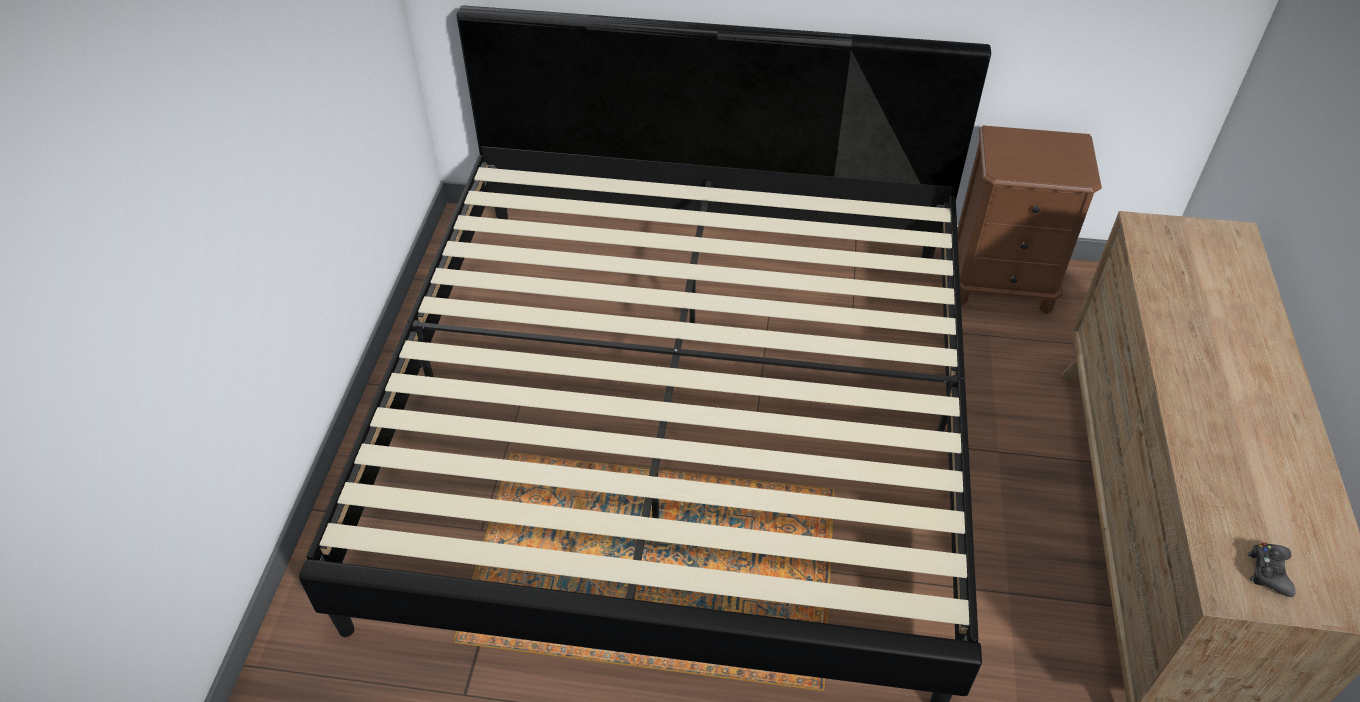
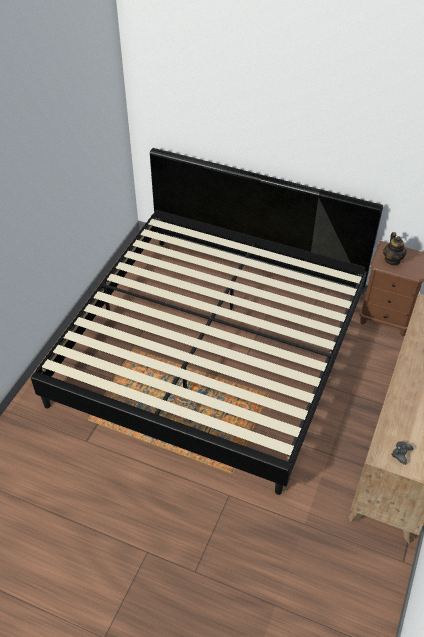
camera: 15 degrees right, 0 degrees up
(1023, 158) = (392, 260): none -> teapot

